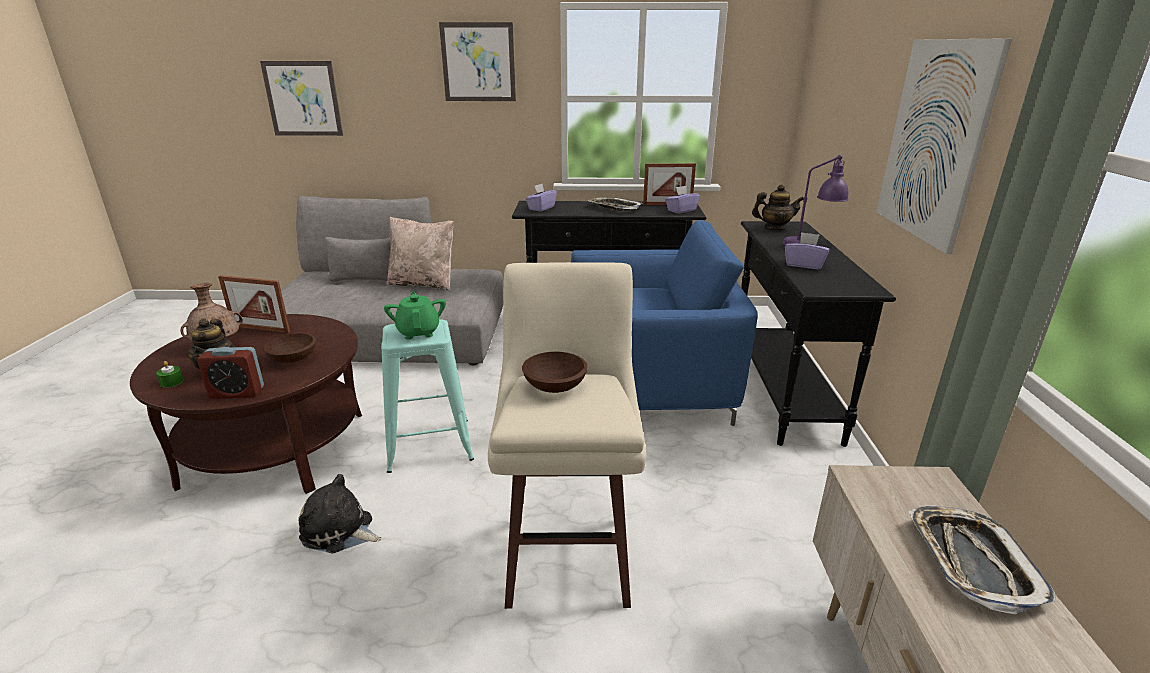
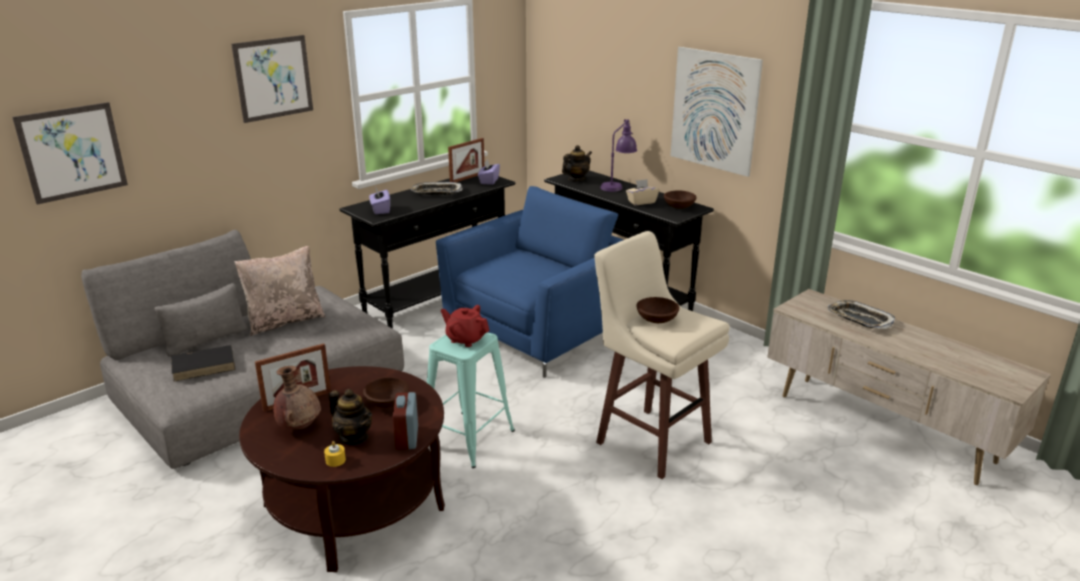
camera: 45 degrees left, 0 degrees up
(172, 382) = (335, 460): green candle -> yellow candle
(237, 393) = (407, 438): alarm clock -> alarm clock turned 135 degrees clockwise
(326, 292) = (204, 365): none -> black book
(340, 531) = (510, 510): plush toy -> none
(418, 332) = (465, 339): green teapot -> red teapot
(804, 265) = (641, 202): purple tissue box -> beige tissue box
(846, 282) = (679, 206): none -> brown bowl

